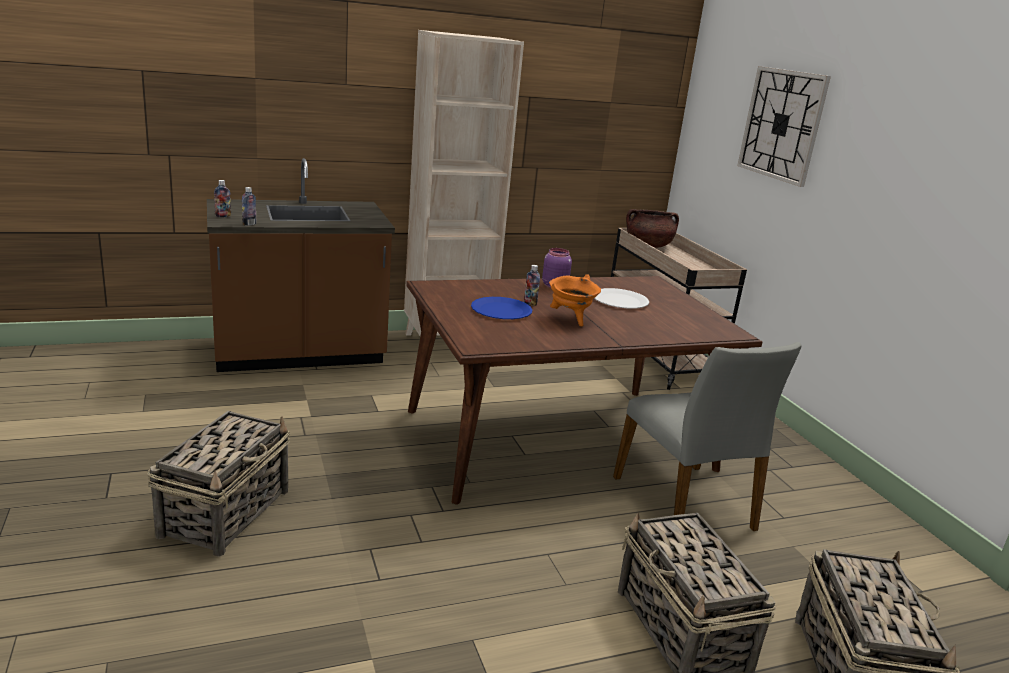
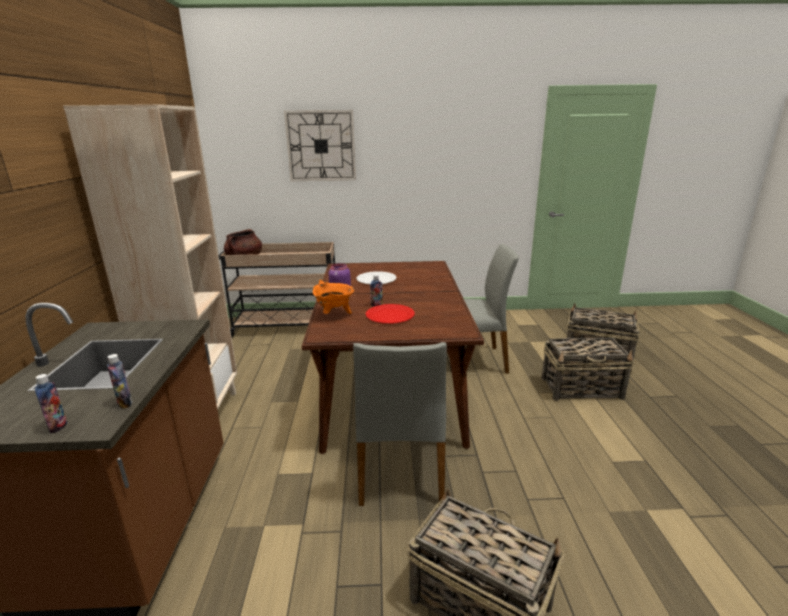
camera: 70 degrees left, 0 degrees up
(397, 459) = (401, 470): none -> grey chair
(501, 310) = (390, 315): blue plate -> red plate
(570, 319) = (410, 297): orange cooking pot -> orange cooking pot (334, 315)

